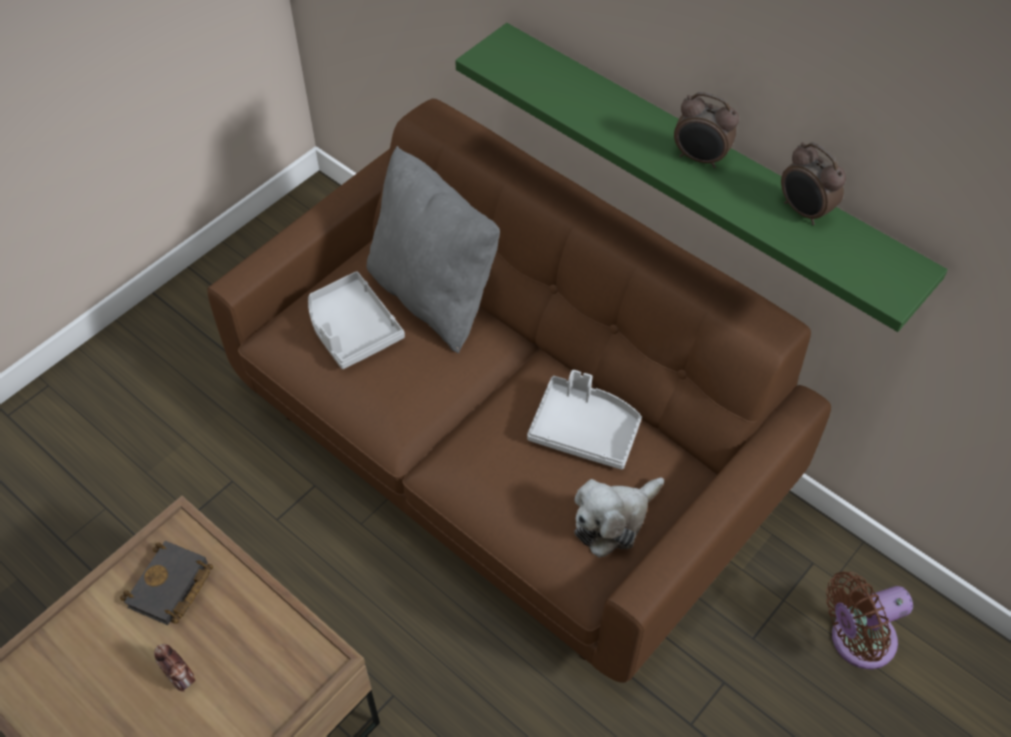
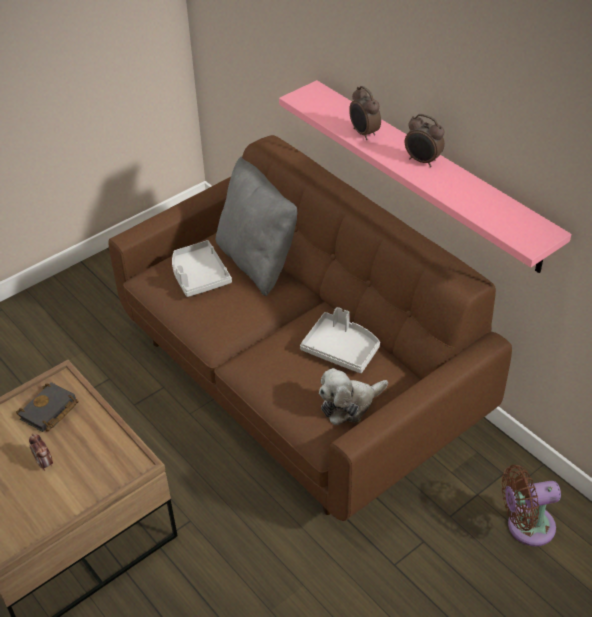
camera: 10 degrees right, 10 degrees down
(701, 169) = (429, 174): green shelf -> pink shelf
(803, 211) = (483, 195): alarm clock -> alarm clock (363, 133)

